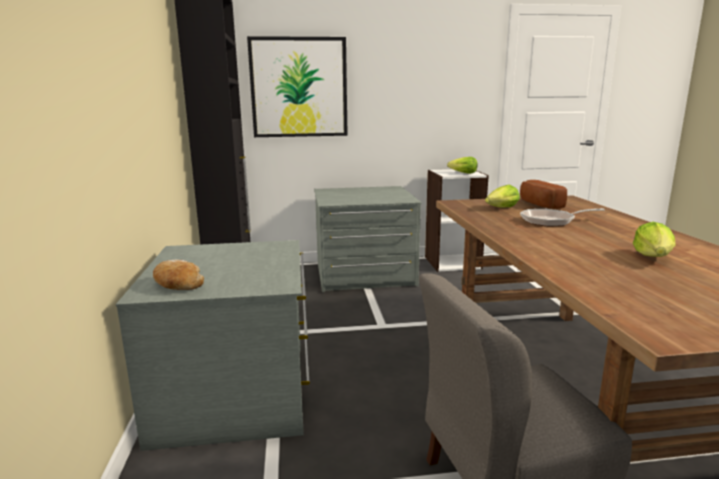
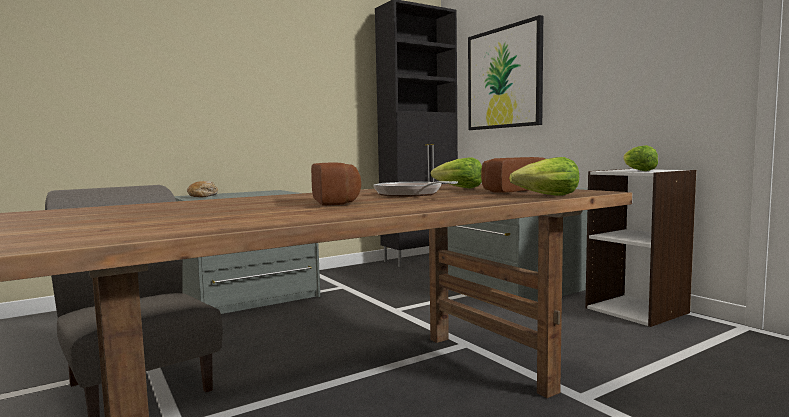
camera: 65 degrees right, 10 degrees down
(599, 238) = (338, 201): none -> bread
(653, 257) = (261, 209): lettuce -> lettuce (547, 196)

